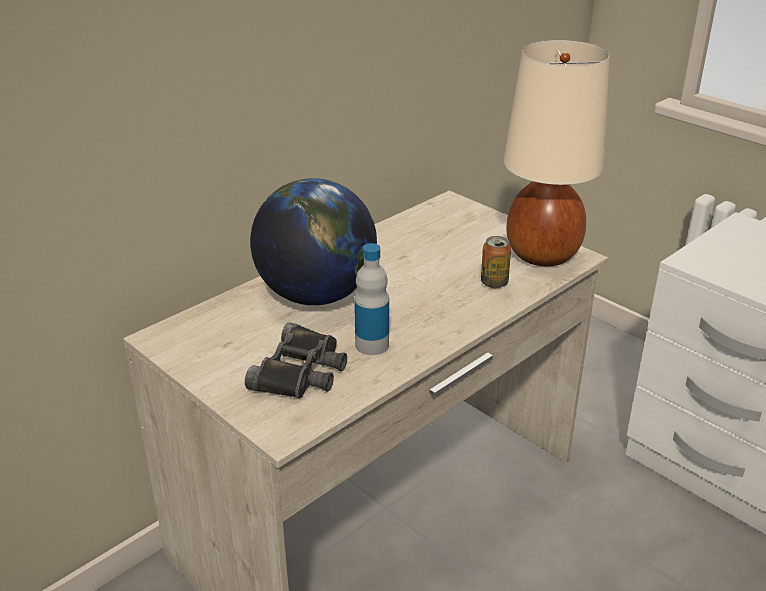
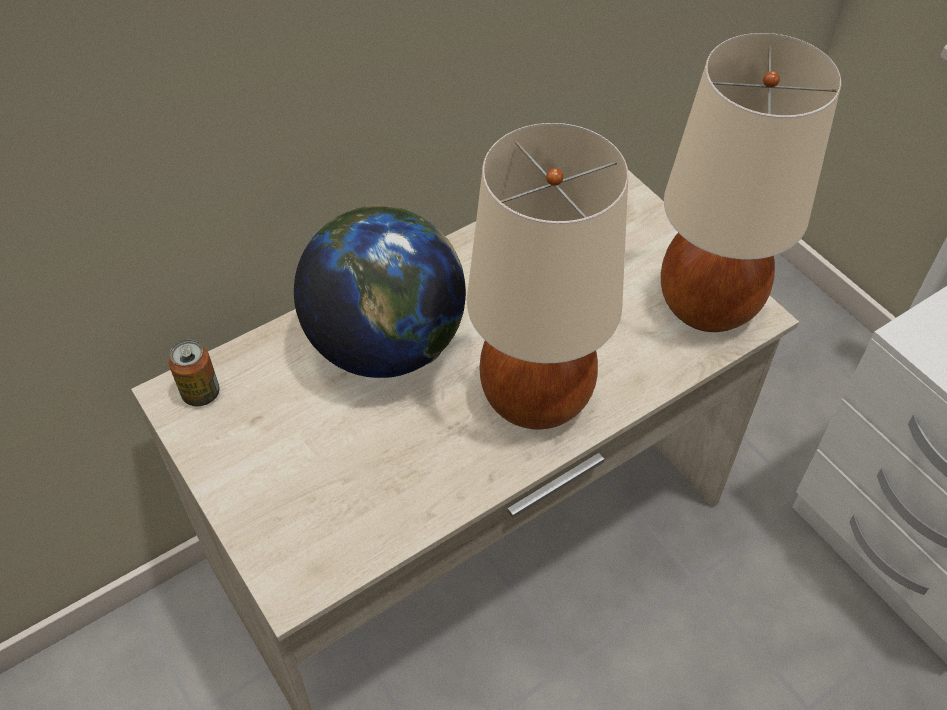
camera: 10 degrees right, 20 degrees up
(301, 371) = (338, 484): black binoculars -> none
(372, 345) = (437, 449): bottle -> none
(436, 312) = (536, 398): none -> beige table lamp
(494, 283) = (627, 352): can -> can (201, 393)

